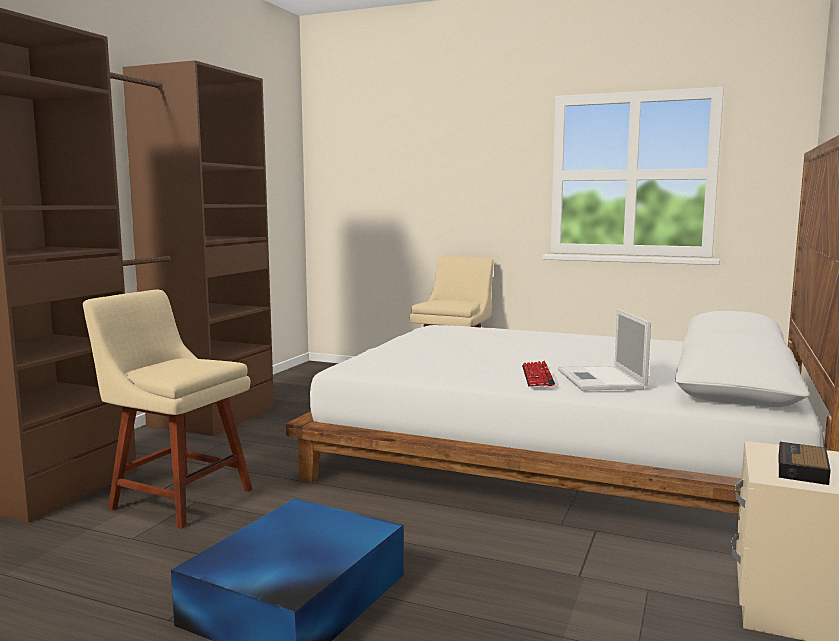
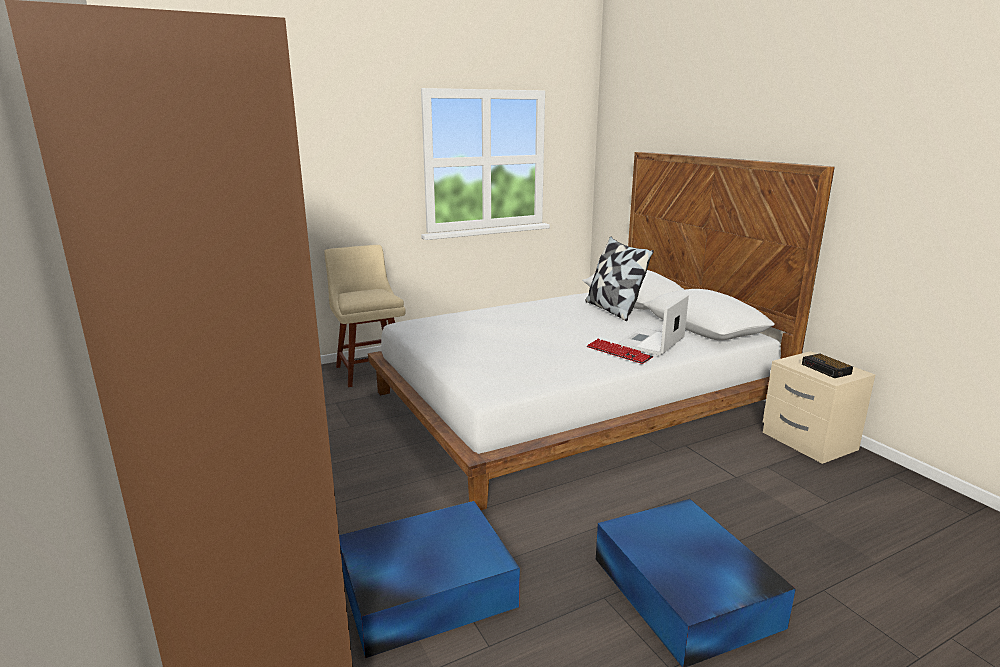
camera: 50 degrees left, 10 degrees up
(177, 497) = (424, 589): beige chair -> blue storage box
(601, 380) = (651, 343): laptop -> laptop turned 90 degrees clockwise
(665, 356) = (613, 310): none -> pillow

